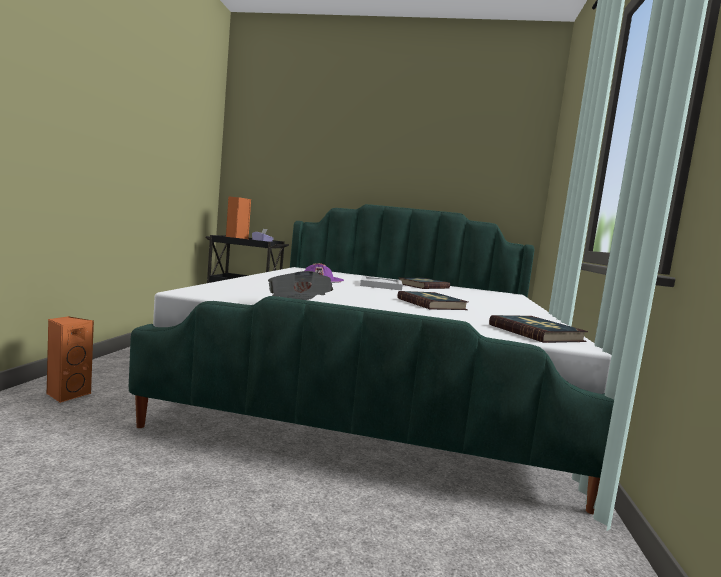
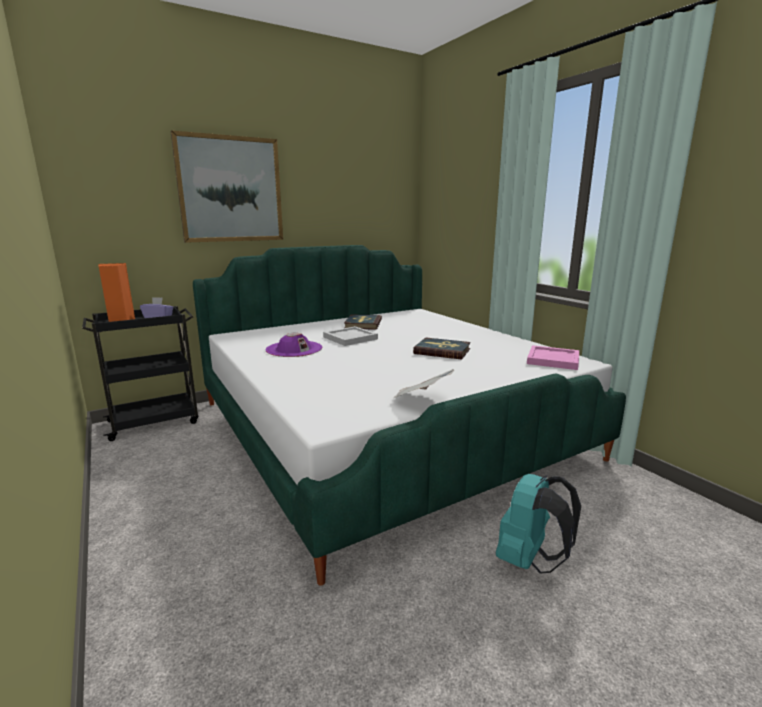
camera: 40 degrees left, 10 degrees up
(67, 394) = (176, 607): orange speaker -> none
(294, 509) = (529, 560): none -> turquoise backpack
(345, 152) = (230, 189): none -> picture
(536, 333) = (552, 359): book -> pink tray

